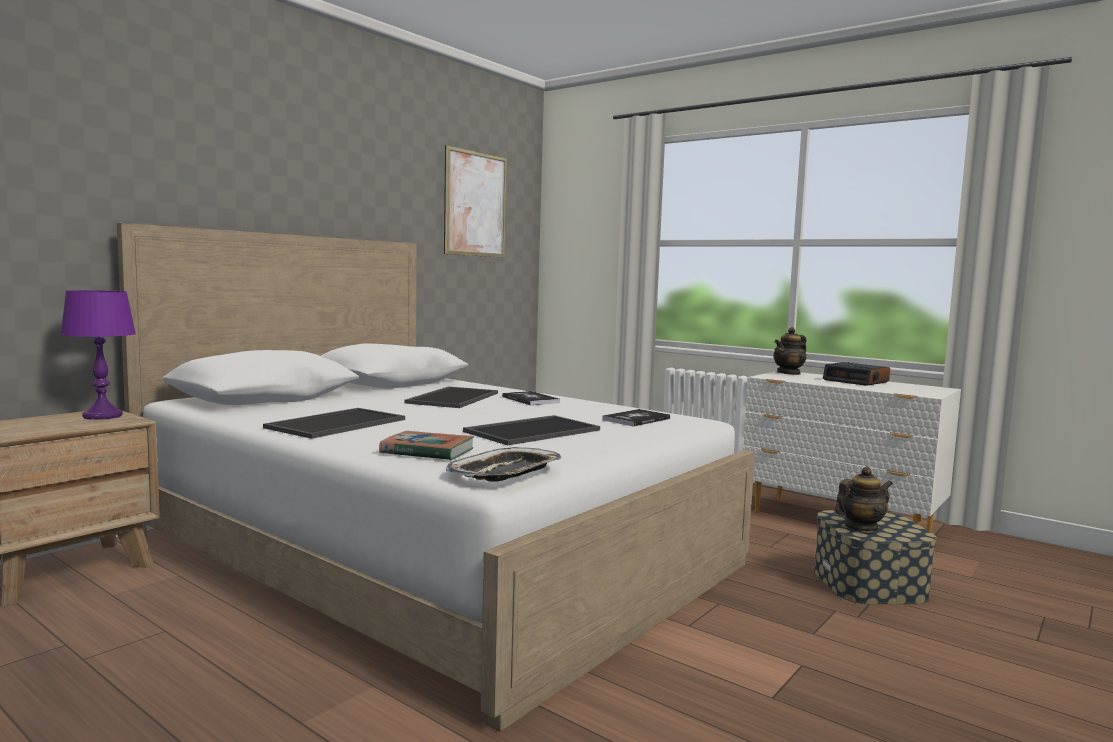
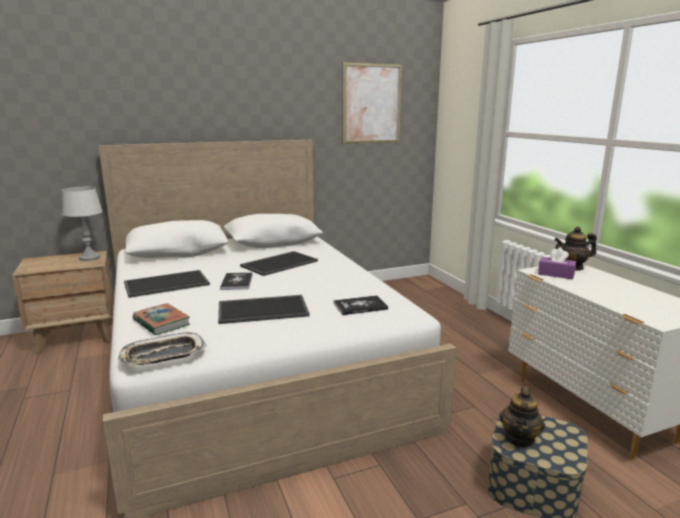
camera: 30 degrees right, 10 degrees up
(103, 416) = (90, 257): purple table lamp -> grey table lamp
(530, 400) = (326, 271): book -> book (237, 282)
(787, 377) = (556, 274): none -> purple tissue box
(856, 381) = (622, 288): alarm clock -> none
(861, 528) = (520, 439): teapot -> teapot turned 105 degrees clockwise

